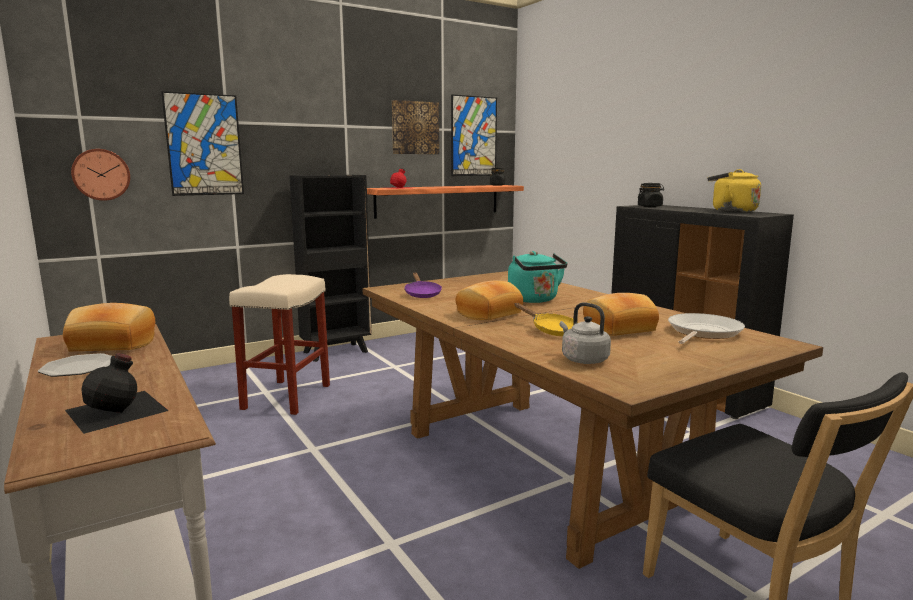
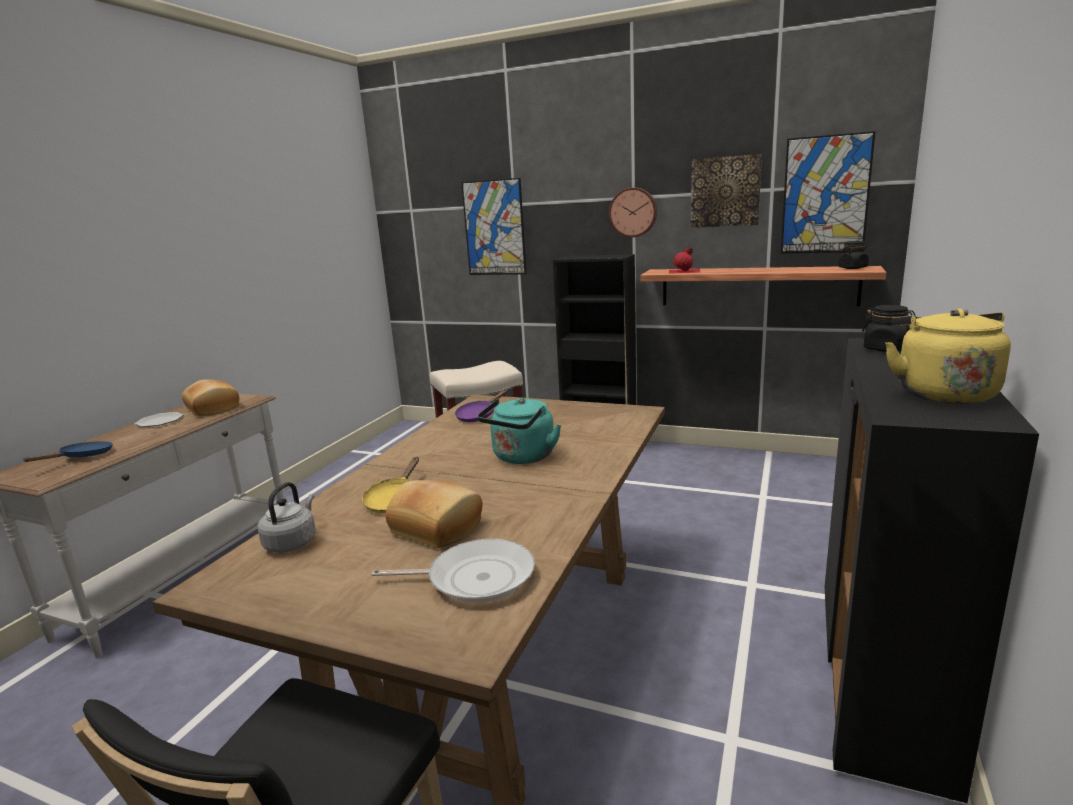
camera: 55 degrees right, 5 degrees up
(101, 174) = (423, 256): wall clock -> wall clock (633, 212)
(118, 410) = (83, 457): black bottle -> blue frying pan
(488, 313) = (432, 459): bread -> none

